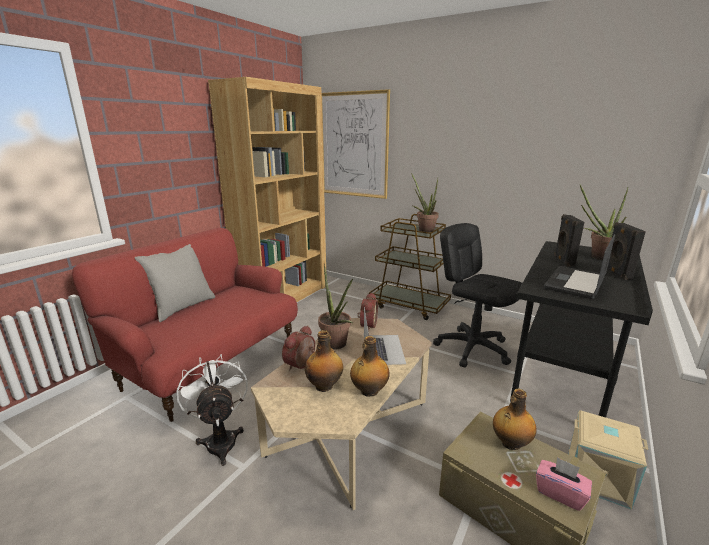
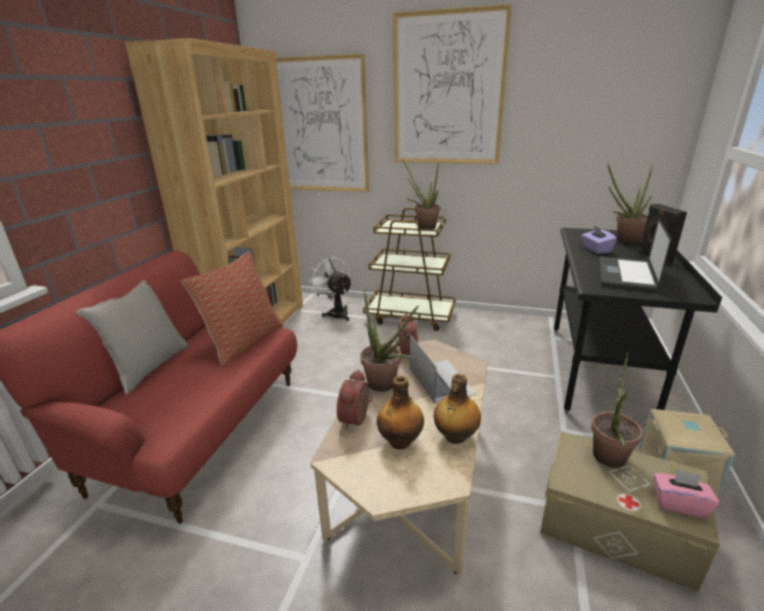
camera: 15 degrees left, 5 degrees up
(220, 439) = (260, 531): white fan -> white fan (335, 313)
(253, 300) = (244, 342): none -> pillow
(454, 119) = (448, 90): none -> picture
(473, 348) = (500, 356): black office chair -> none
(510, 443) = (608, 461): bottle -> potted plant
(563, 261) = (595, 249): black speaker -> purple tissue box

